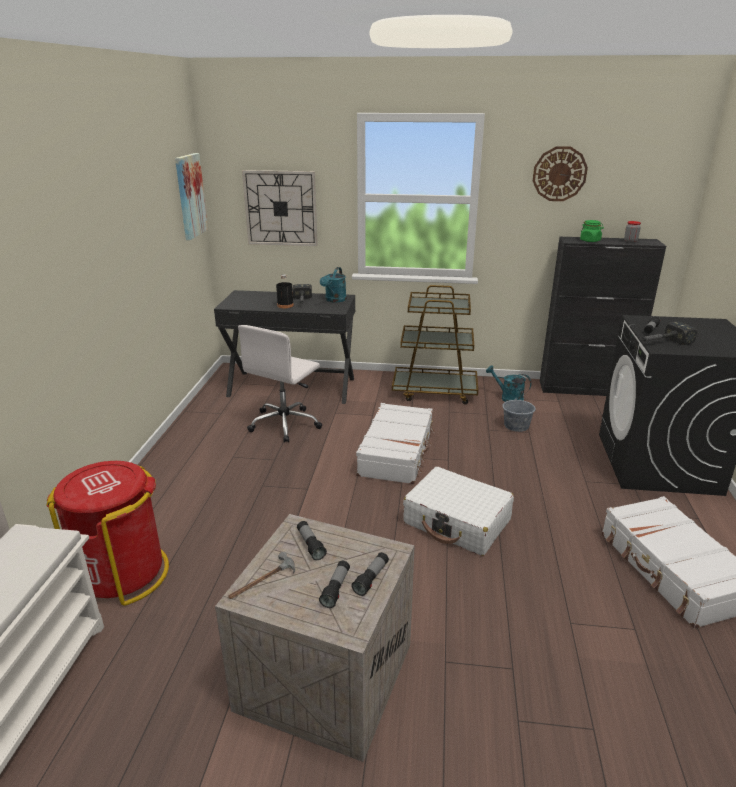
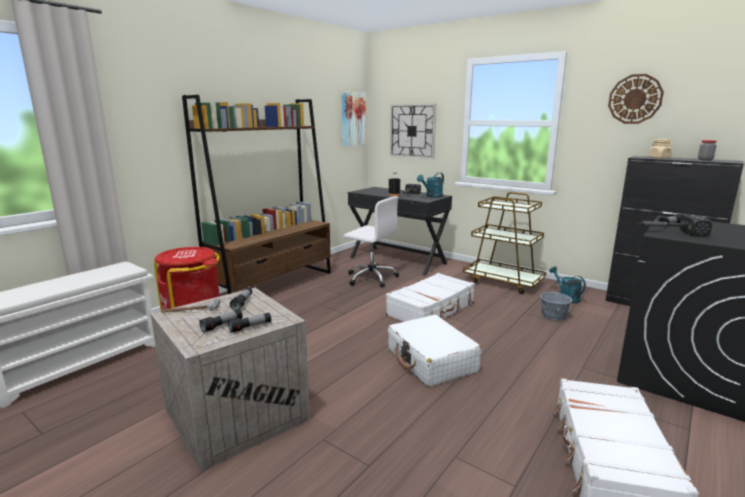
camera: 30 degrees right, 10 degrees down
(168, 472) = (273, 285): none -> brown bookcase
(285, 424) = (371, 278): white office chair -> white office chair turned 120 degrees counterclockwise
(590, 241) = (659, 158): green jar -> beige jar

